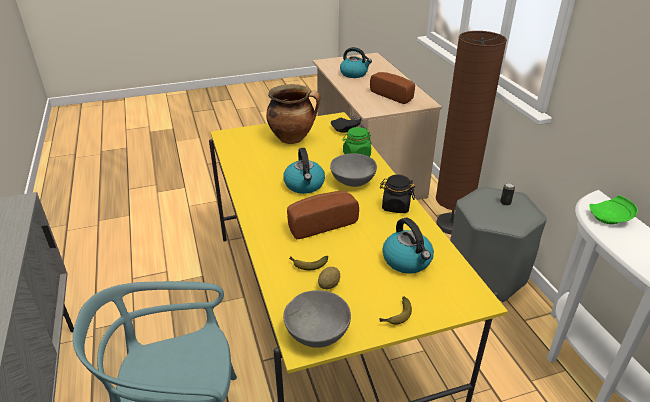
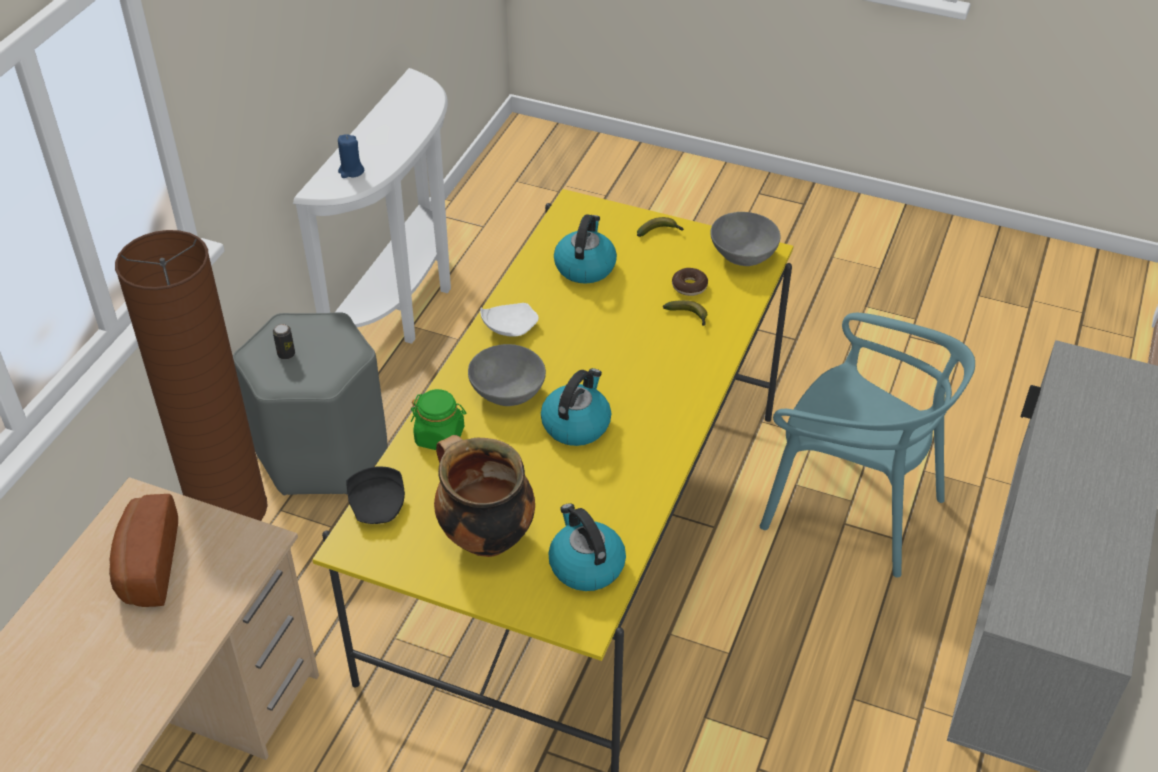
camera: 140 degrees left, 10 degrees up
(320, 223) = (622, 356): bread -> none
(329, 285) = (689, 286): potato -> donut
(354, 74) = (82, 711): kettle -> kettle (585, 565)
(395, 206) = (508, 328): black jar -> white plate
(610, 218) = (351, 171): green plate -> blue candle

